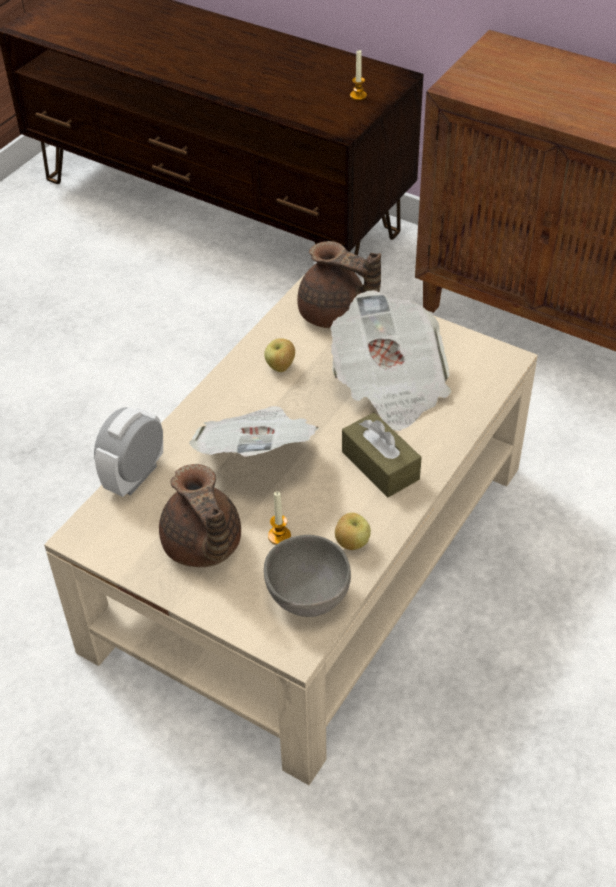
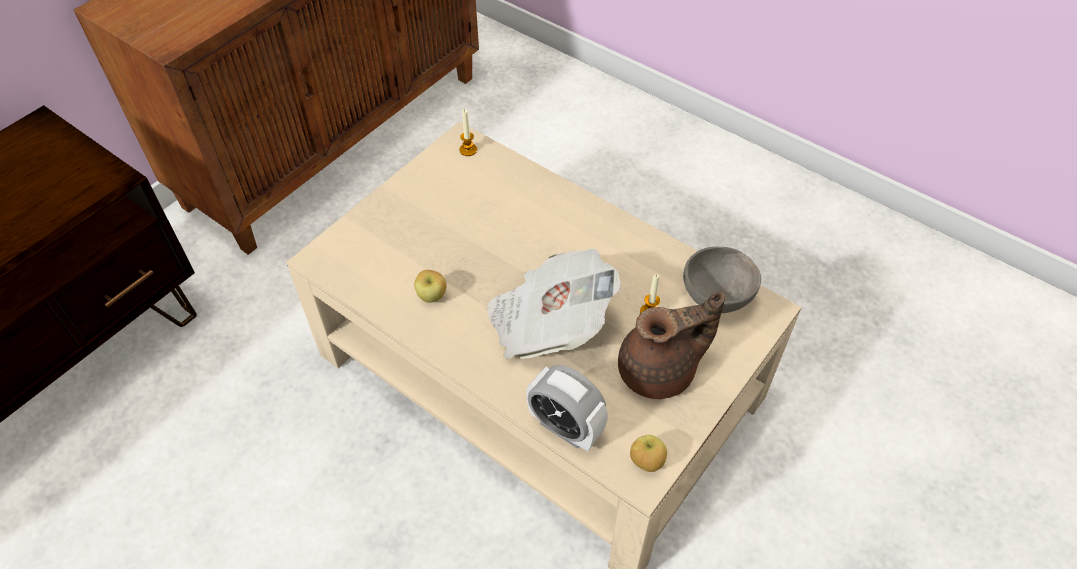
camera: 85 degrees left, 5 degrees up
(335, 315) = (367, 247): brown teapot -> none
(352, 543) = (660, 263): apple -> apple (646, 462)
(358, 95) = (53, 159): candle -> candle (468, 150)
(380, 465) = (574, 235): brown tissue box -> none
(389, 385) = (475, 218): newspaper -> none

